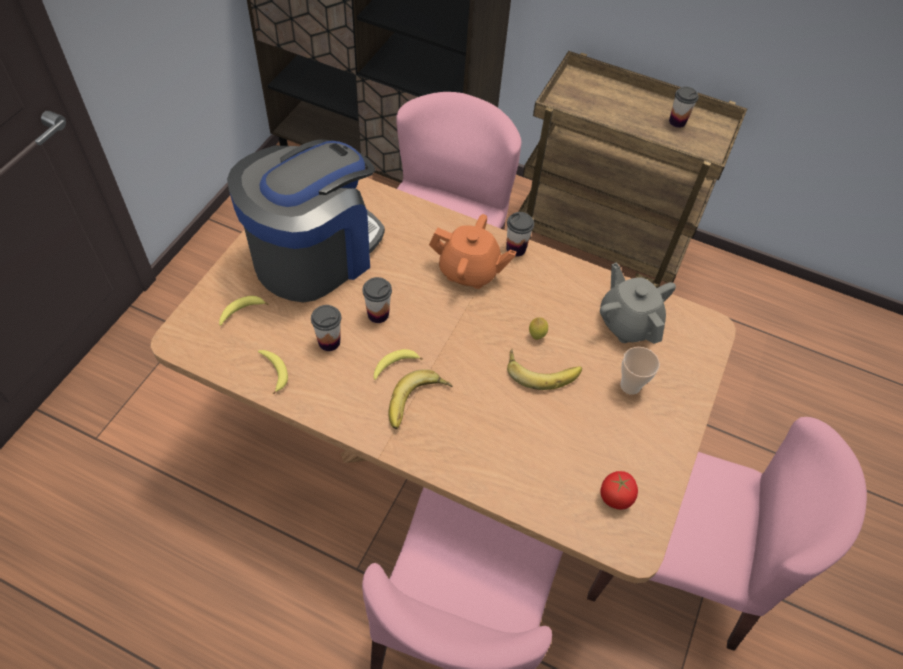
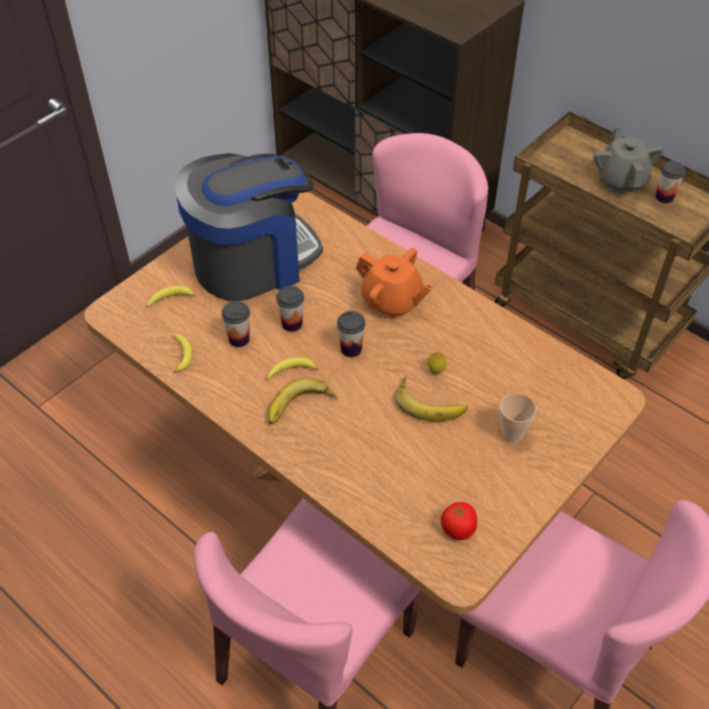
camera: 20 degrees right, 5 degrees down
(516, 249) = (445, 289): cup -> cup (351, 349)
(628, 323) = (533, 377): grey teapot -> grey teapot (621, 180)

